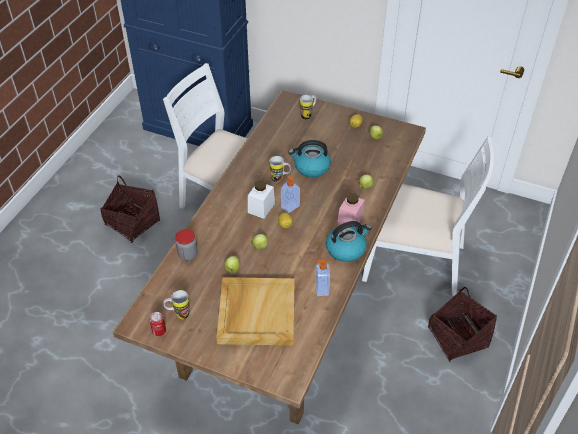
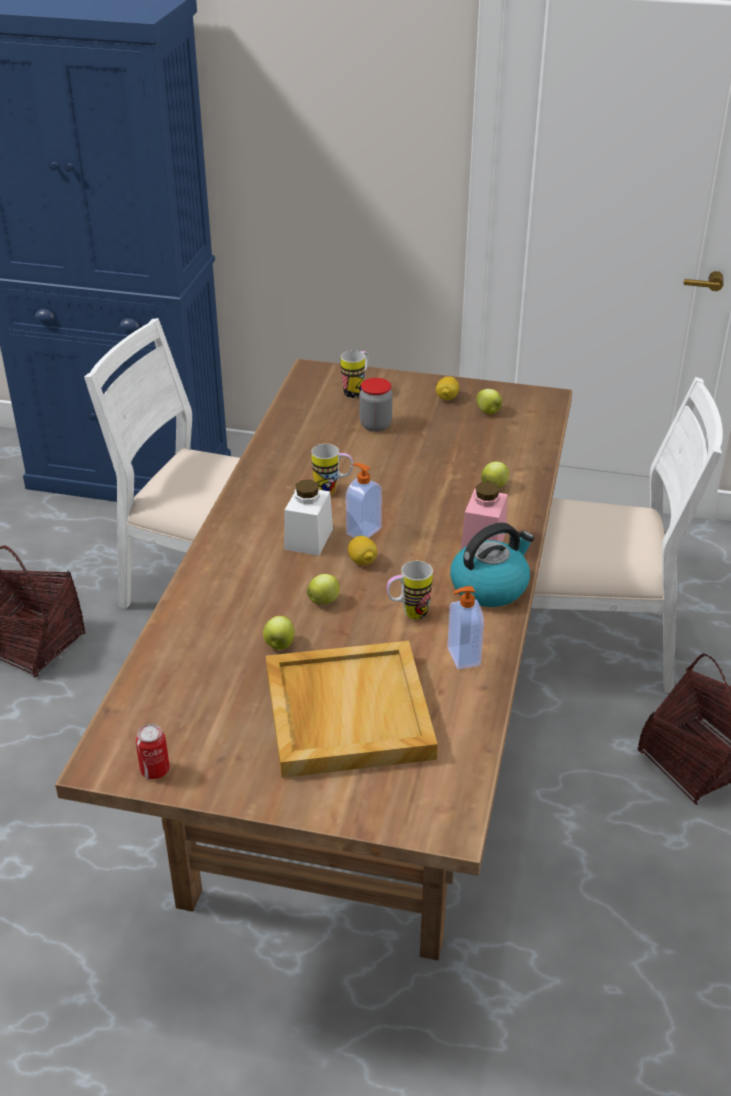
camera: 10 degrees left, 10 degrees down
(178, 314) = (188, 736): mug -> mug (408, 614)
(188, 255) = (183, 631): jar -> jar (375, 425)
(311, 167) = (385, 467): kettle -> none

